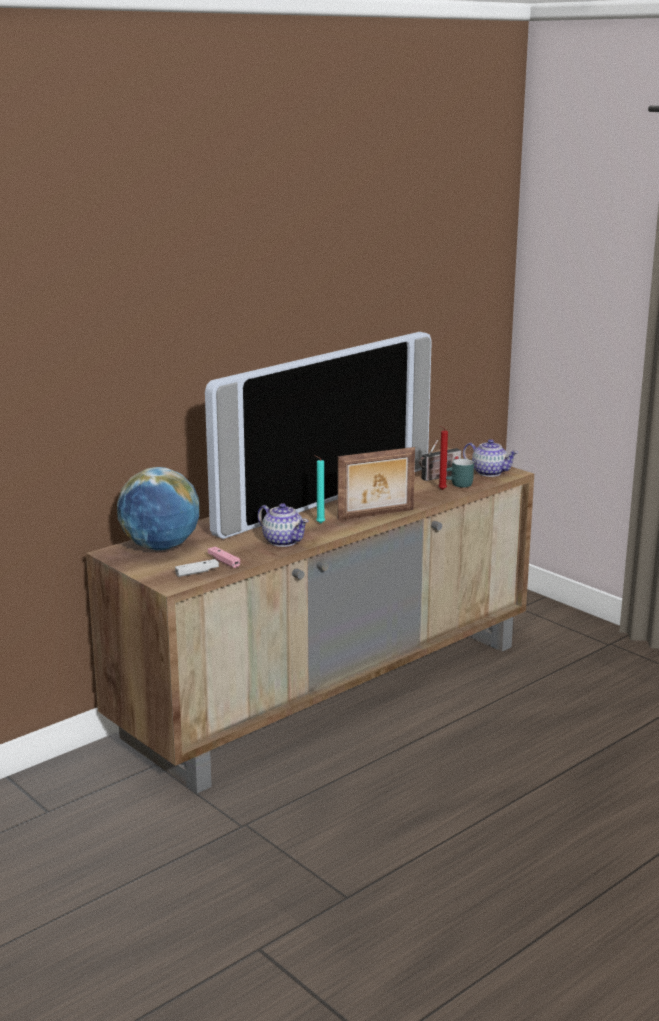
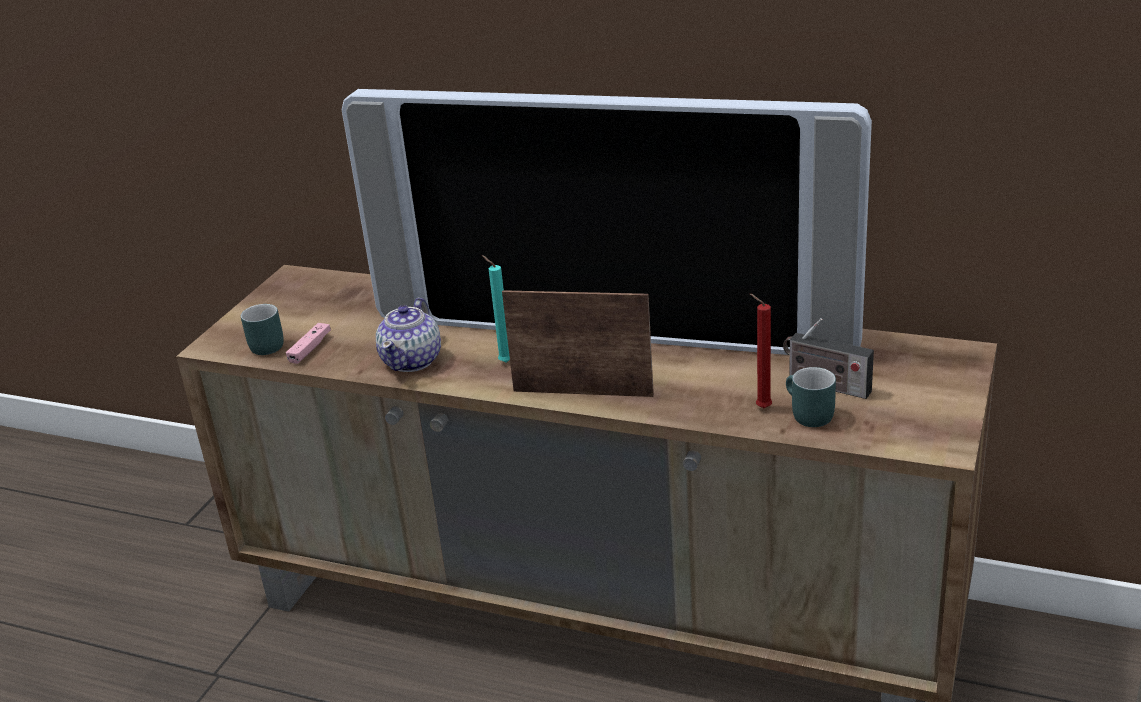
camera: 65 degrees right, 10 degrees up
(160, 547) = (330, 295): globe -> none
(197, 572) = (262, 346): white game controller -> turquoise mug
(376, 515) = (583, 391): picture frame -> picture frame turned 150 degrees clockwise
(489, 472) = (911, 423): teapot -> none

